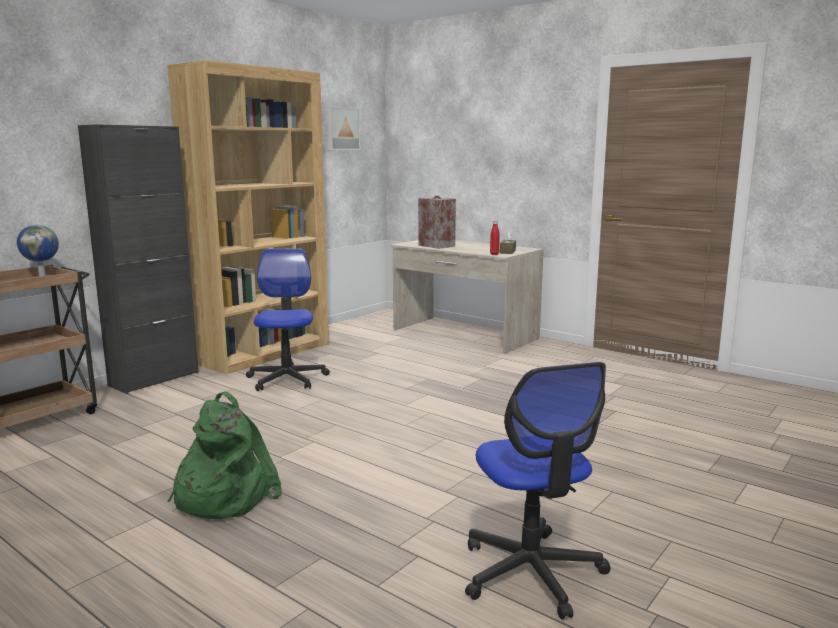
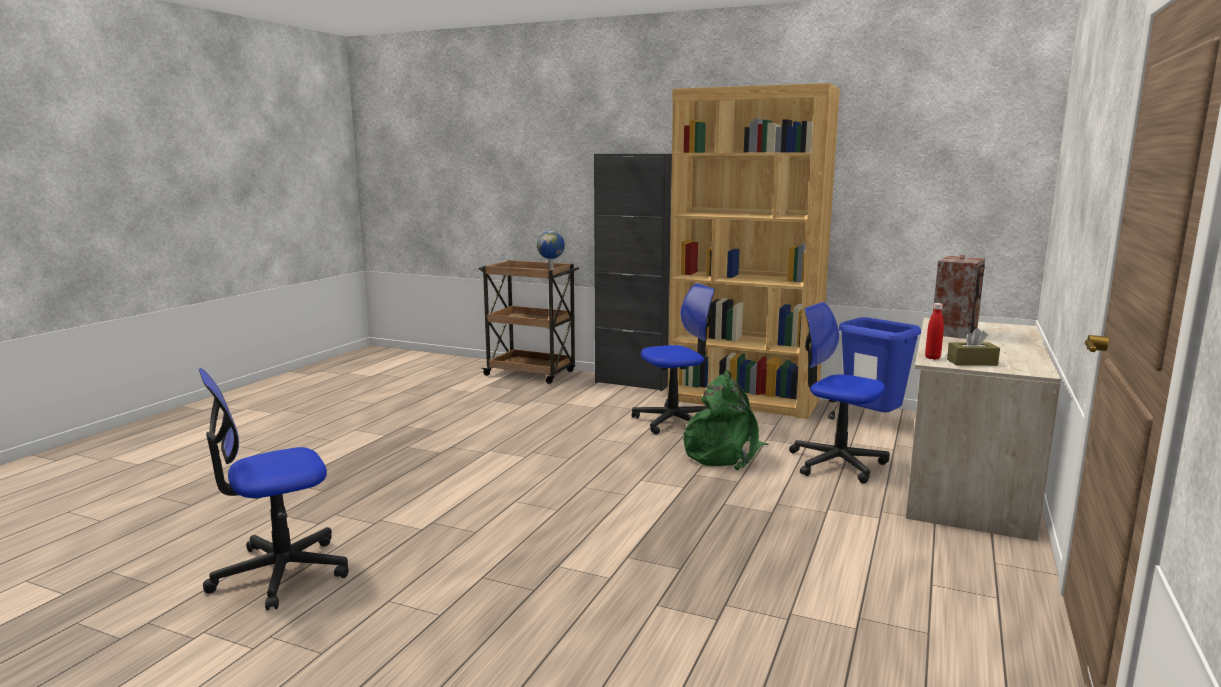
camera: 75 degrees right, 0 degrees up
(223, 496) = (417, 446): green backpack -> green backpack (724, 453)
(342, 129) = (950, 149): picture -> none
(351, 332) = (872, 421): none -> blue trash can
(416, 352) = (836, 463): none -> office chair

